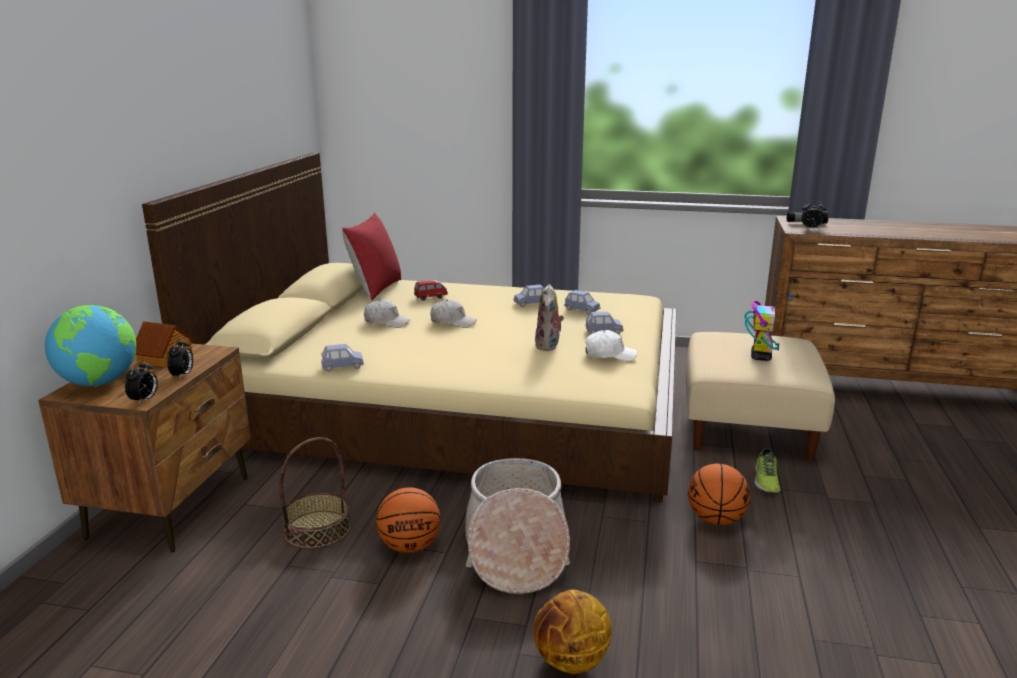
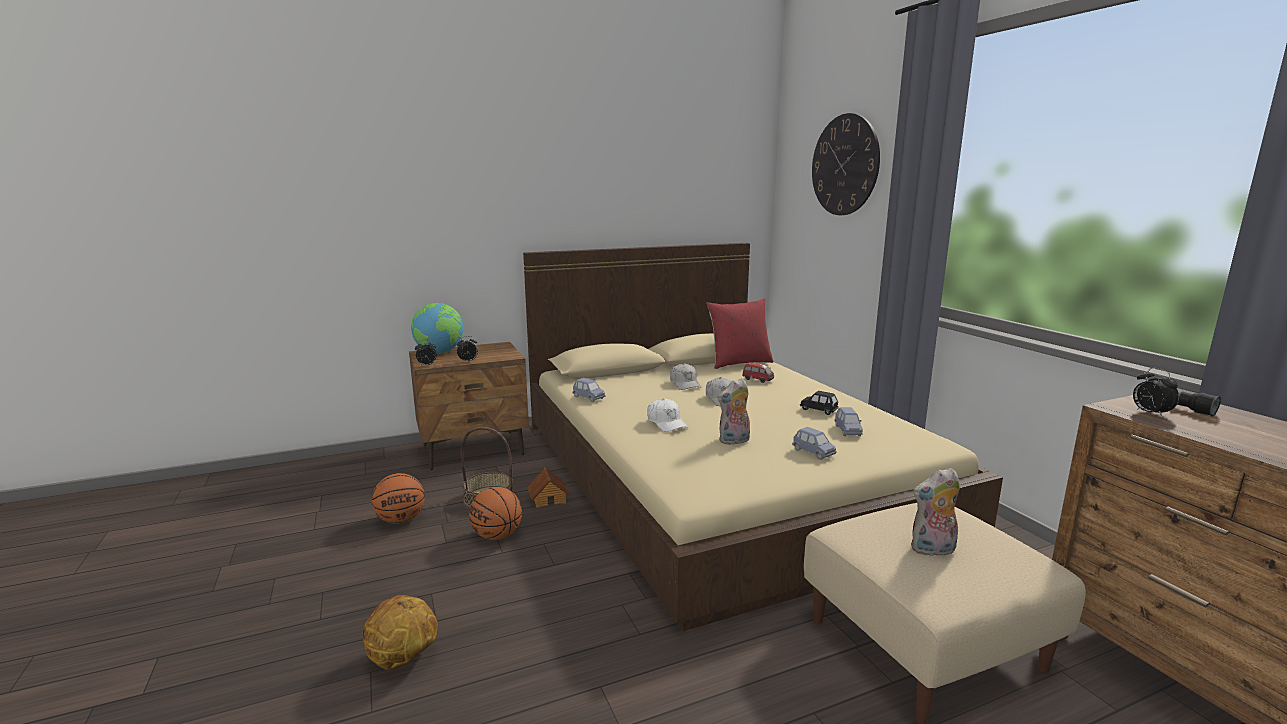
camera: 55 degrees right, 5 degrees down
(164, 358) = (488, 351): toy house -> toy house (548, 499)
(431, 60) = (844, 165): none -> wall clock
(515, 547) = (533, 578): basket -> none
(531, 304) = (818, 410): blue toy car -> black toy car
(609, 355) = (760, 468): white cap -> white cap (666, 423)
(715, 519) = (689, 677): basketball -> basketball (401, 520)
(760, 356) = (932, 550): toy robot -> plush toy
(765, 480) = (818, 693): shoe -> none

